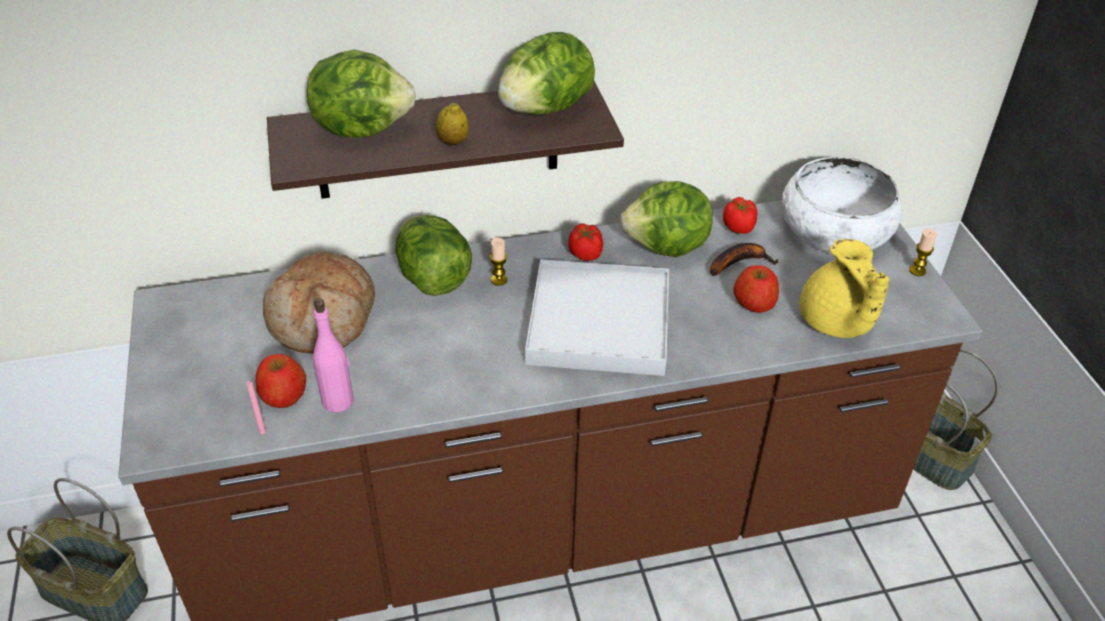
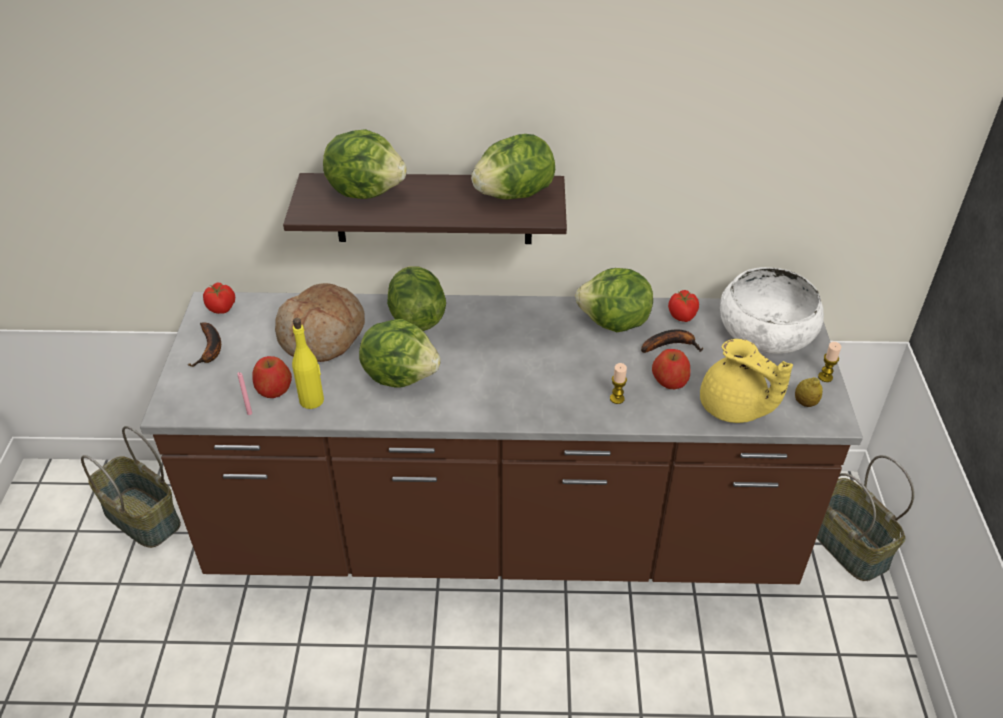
camera: 15 degrees right, 0 degrees up
(182, 359) = (210, 349): none -> banana
(338, 401) = (312, 400): pink bottle -> yellow bottle
(439, 350) = (400, 375): none -> lettuce
(453, 142) = (430, 212): lemon -> lemon (805, 403)
(499, 280) = (467, 327): candle -> candle (617, 398)
(585, 254) = (545, 318): tomato -> tomato (222, 308)
(599, 323) = (535, 375): white tray -> none
(836, 323) = (734, 408): yellow teapot -> yellow teapot turned 45 degrees counterclockwise

